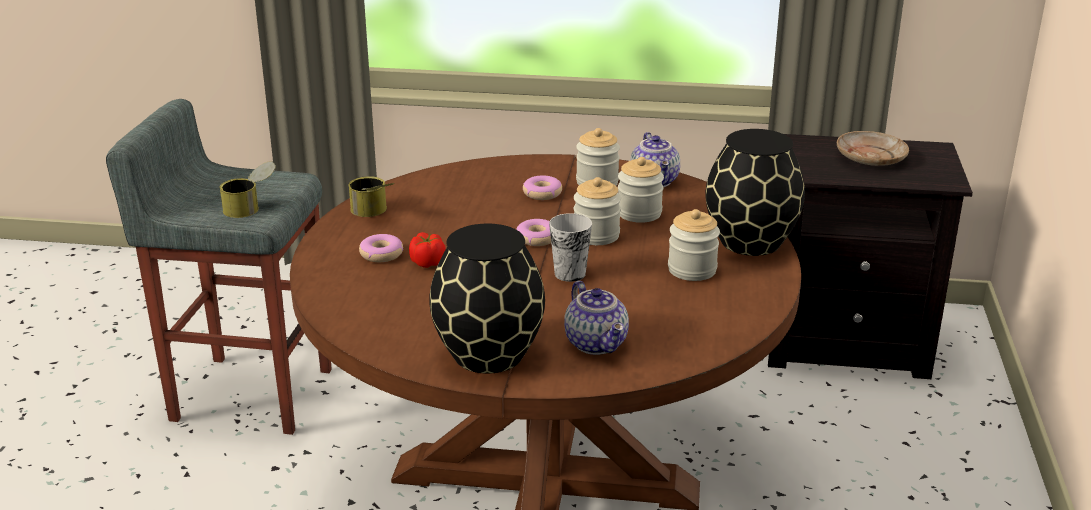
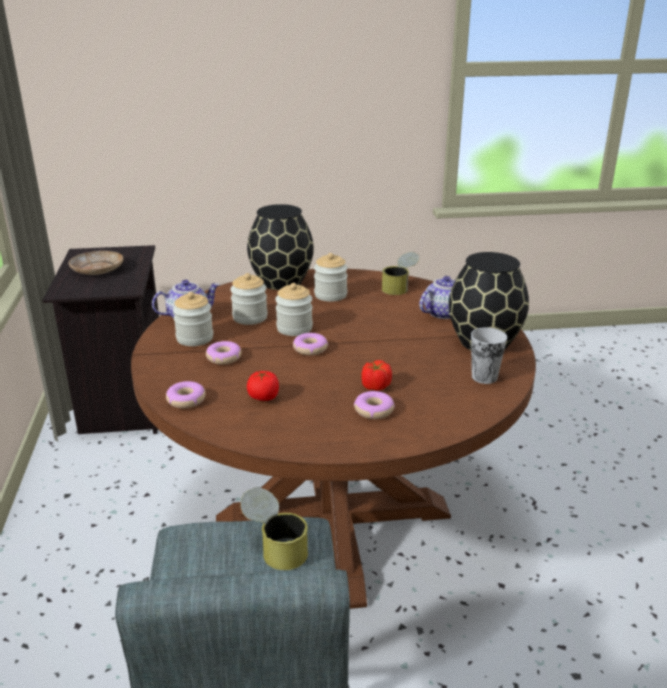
camera: 105 degrees left, 0 degrees up
(373, 213) = (294, 433): can -> can (400, 287)
(447, 206) = (263, 397): none -> tomato
(467, 173) = (186, 400): none -> donut
(570, 274) = (359, 330): cup -> cup (484, 377)

